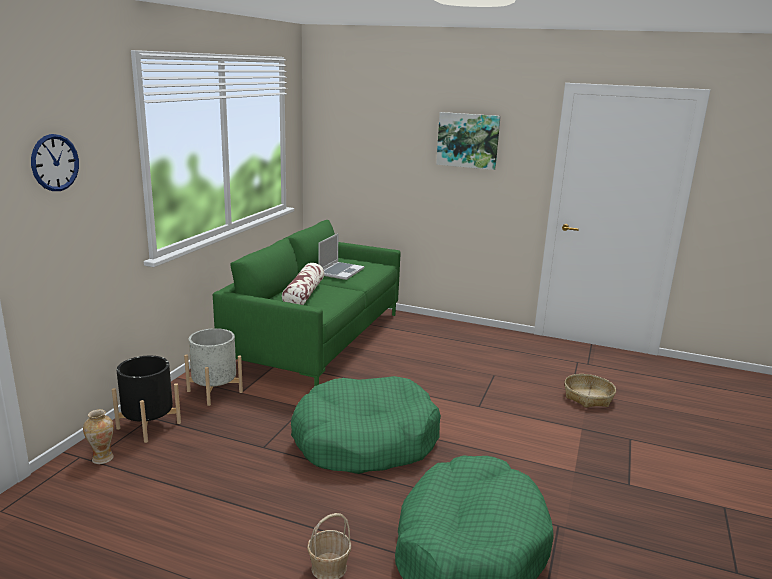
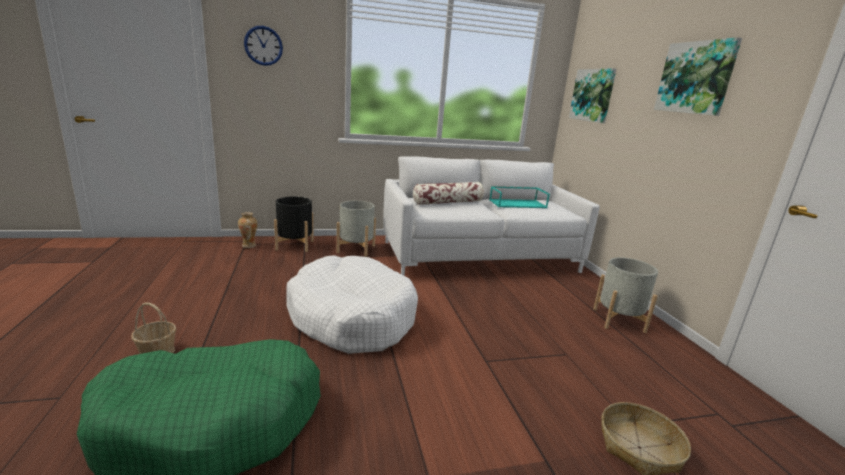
camera: 55 degrees right, 0 degrees up
(317, 339) = (479, 257): green sofa -> white sofa
(341, 271) = (518, 203): laptop -> turquoise tray
(351, 148) = (592, 95): none -> picture
(365, 440) = (351, 317): green dog bed -> white dog bed
(471, 338) = (618, 320): none -> grey planter

